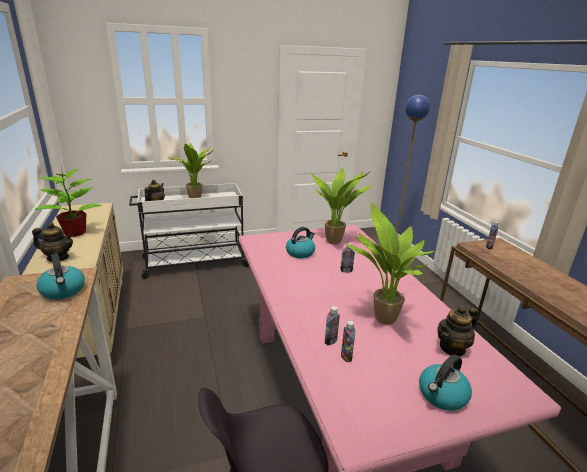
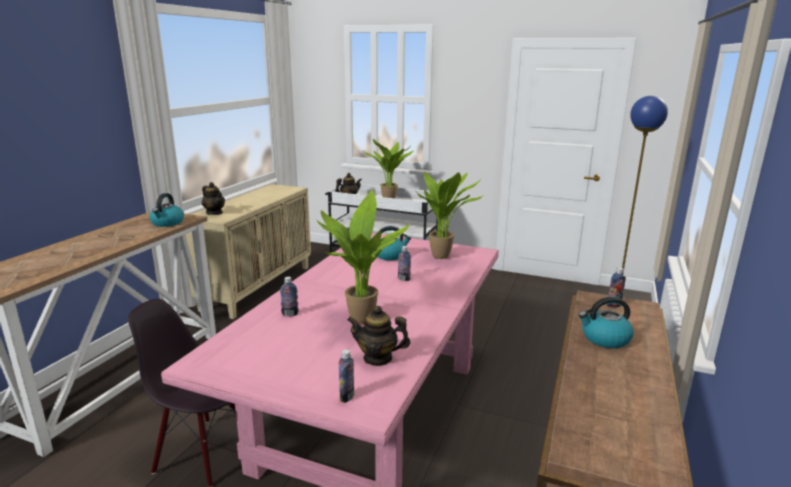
camera: 40 degrees right, 5 degrees down
(75, 232) = (249, 201): potted plant -> none
(346, 357) = (281, 326): bottle -> bottle (347, 397)
(442, 395) = (299, 376): kettle -> kettle (604, 339)

